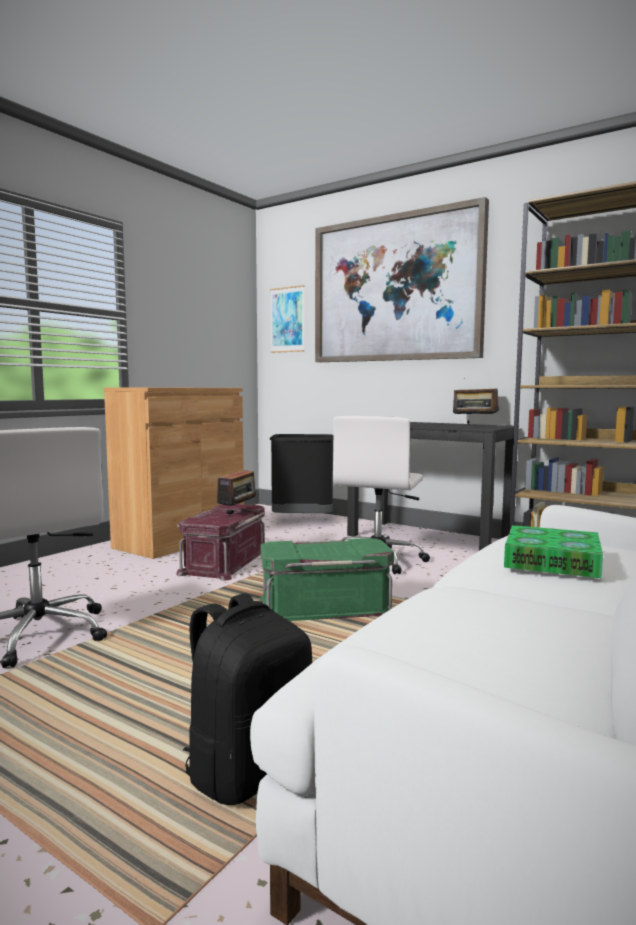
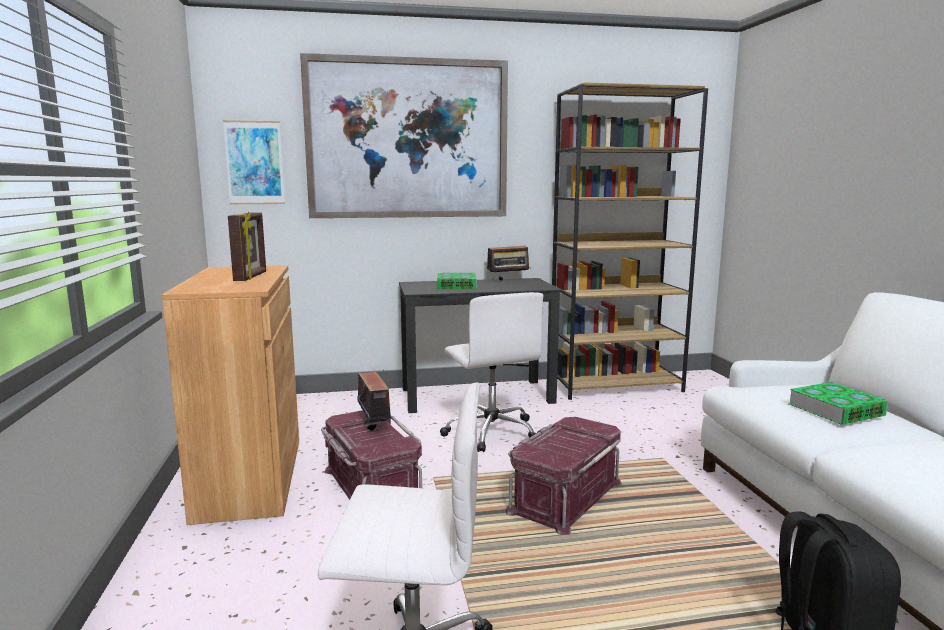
camera: 45 degrees left, 5 degrees up
(183, 387) = (251, 277): none -> picture frame
(303, 521) = (329, 409): black trash can -> none
(325, 608) = (564, 497): green storage box -> red storage box
(412, 423) = (456, 285): none -> book

